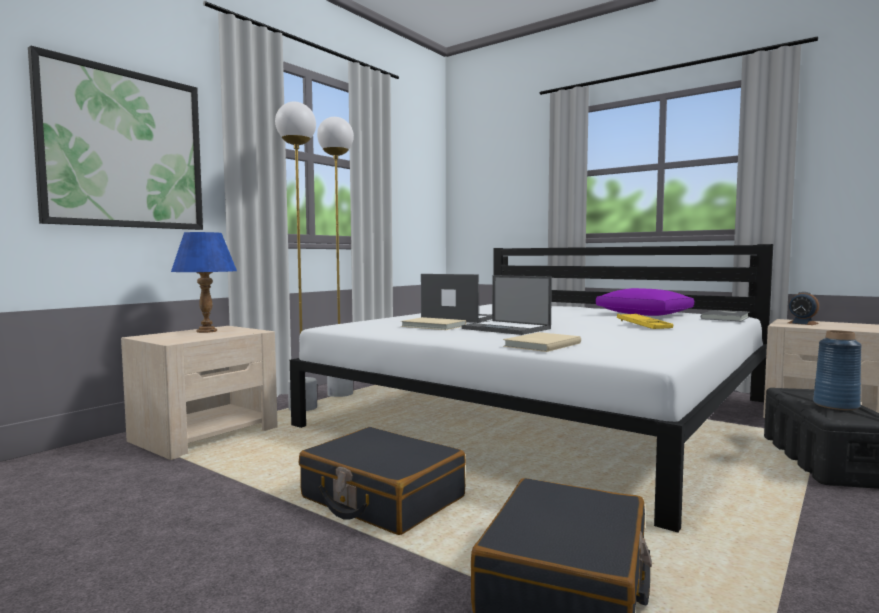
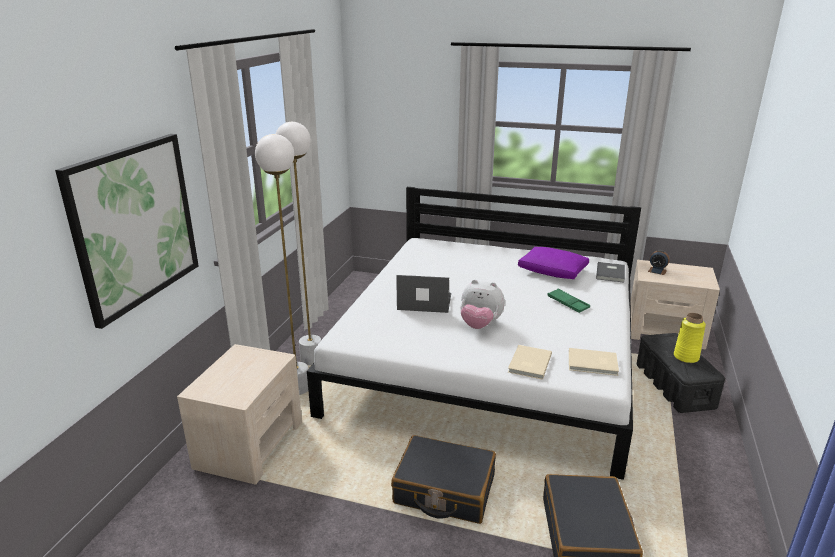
camera: 20 degrees left, 20 degrees up
(207, 331) = (237, 365): blue table lamp -> none
(433, 326) = (422, 328): beige book -> beige book (593, 364)
(507, 329) = (480, 325): laptop -> plush toy
(643, 326) = (568, 303): yellow tray -> green tray
(836, 405) = (686, 357): blue vase -> yellow vase

